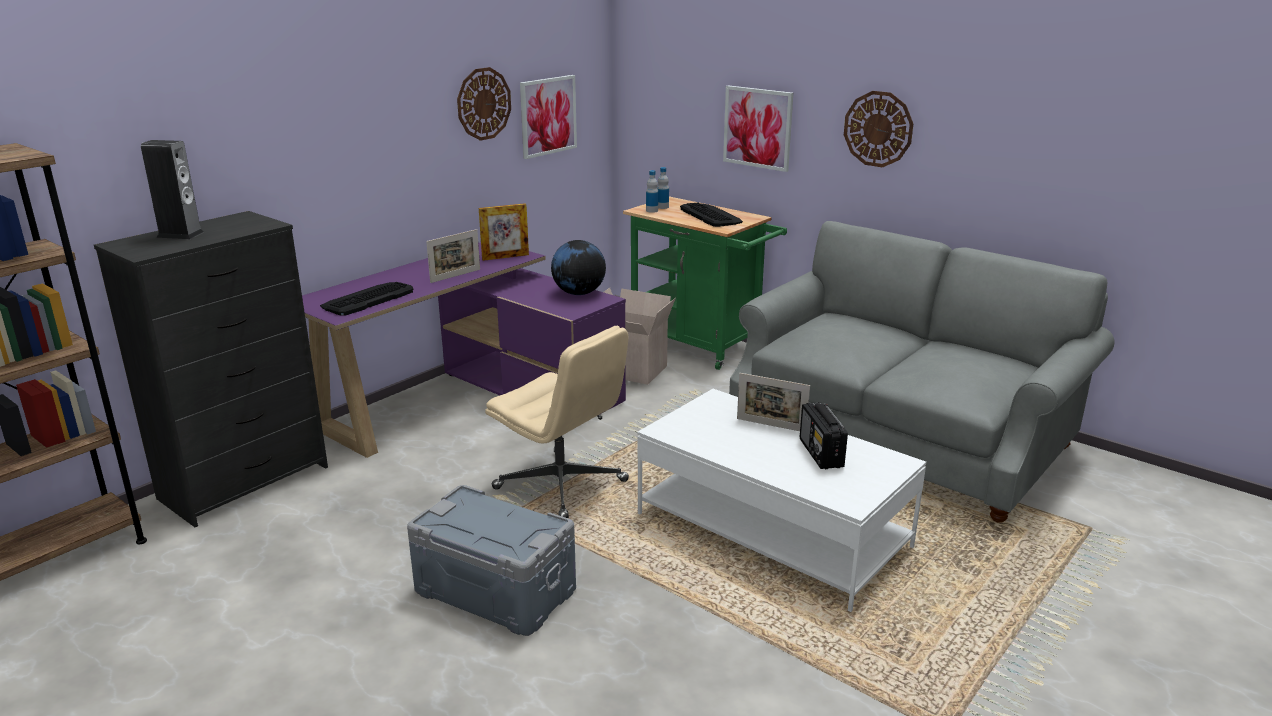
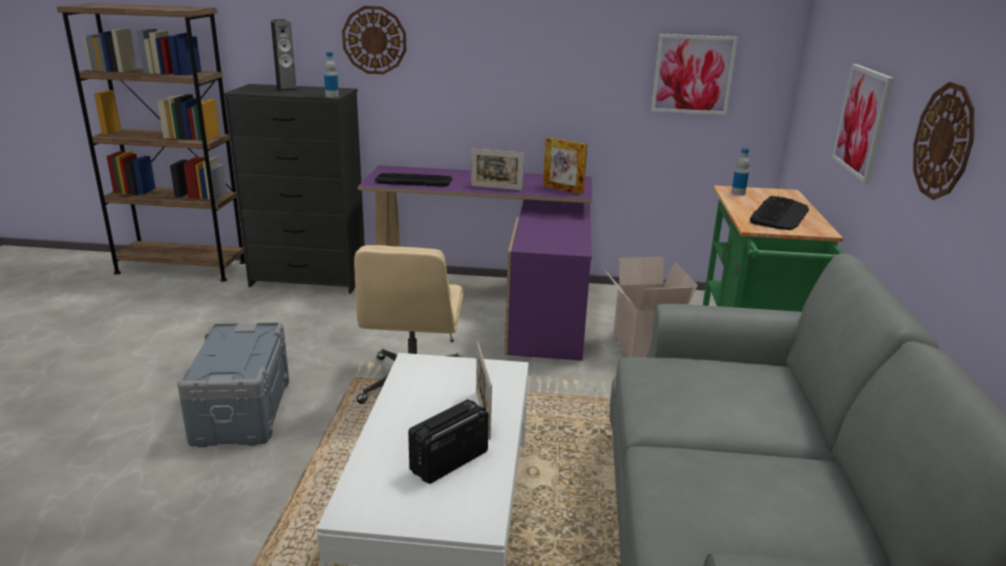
camera: 55 degrees right, 0 degrees up
(483, 104) = (608, 47): wall clock -> wall clock (374, 40)
(579, 293) = (572, 238): globe -> none
(662, 207) = (758, 194): bottle -> bottle (332, 96)

